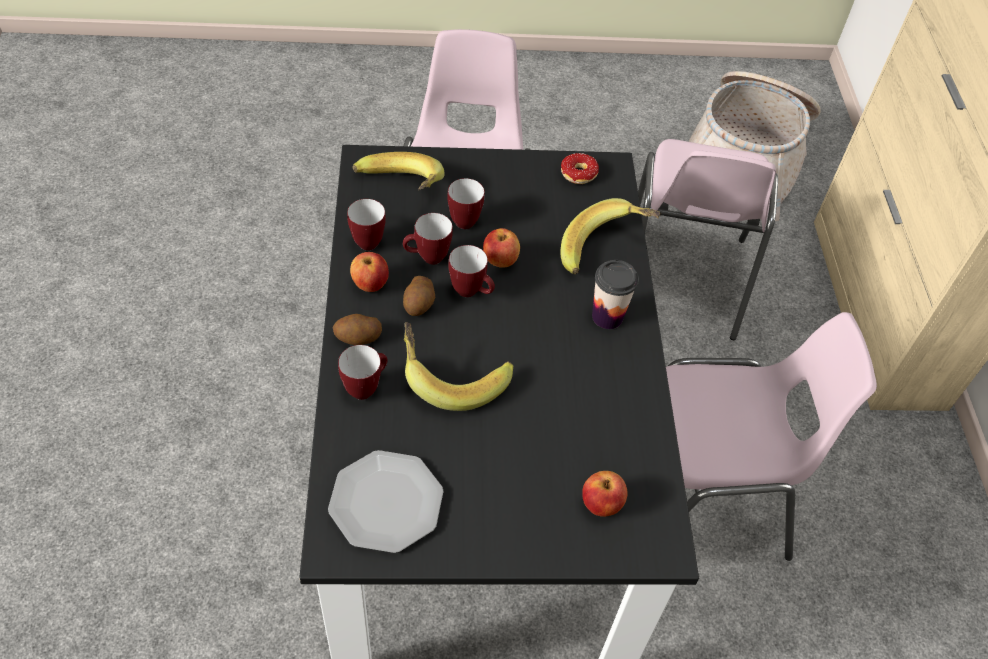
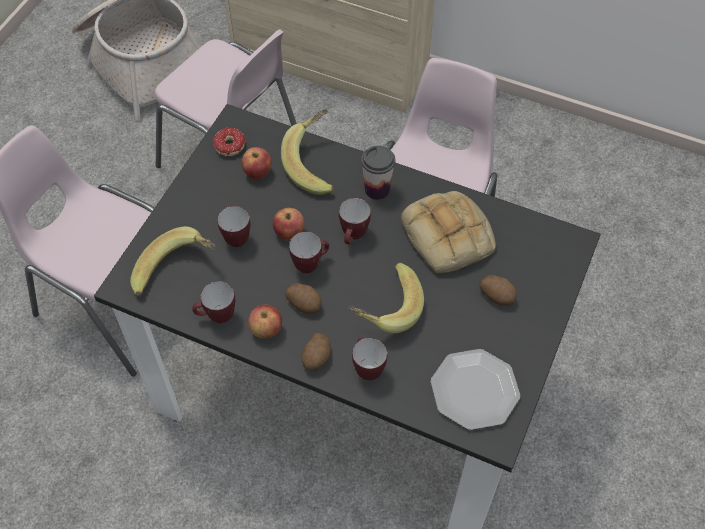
camera: 60 degrees left, 5 degrees up
(427, 258) = (261, 280): mug -> mug (353, 237)
(532, 485) = (497, 295): none -> potato
(586, 408) = (449, 237): none -> bread
(601, 504) = (528, 261): apple -> apple (258, 172)

